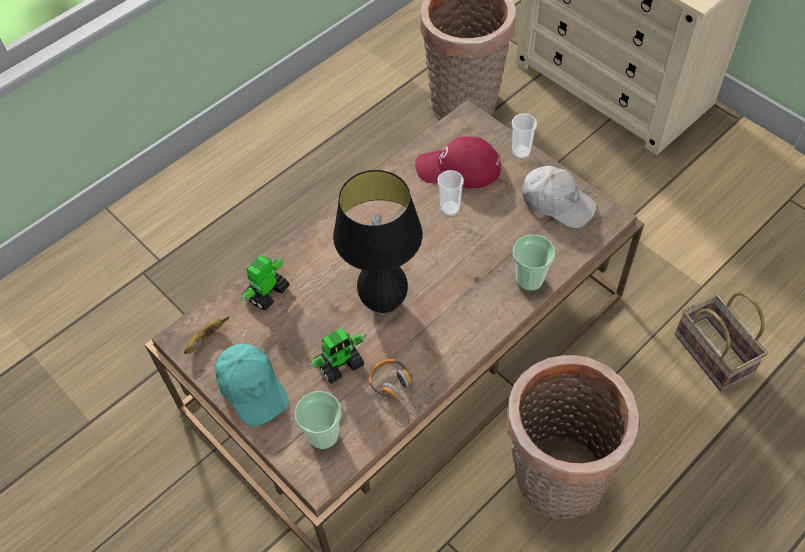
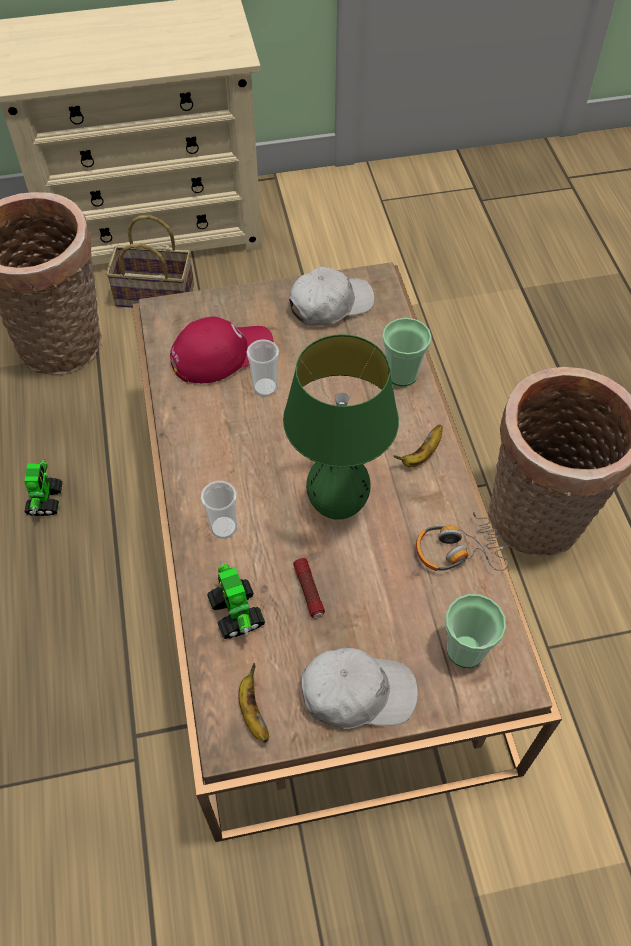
camera: 60 degrees left, 0 degrees up
(252, 388) = (357, 693): turquoise cap -> white cap
(307, 322) = (309, 591): none -> flashlight
(340, 364) = (386, 587): toy robot -> toy robot (45, 499)
(384, 302) = (337, 506): black table lamp -> green table lamp
(458, 168) = (221, 353): red cap -> red cap turned 150 degrees counterclockwise
(465, 329) = (421, 455): none -> banana
(521, 152) = (246, 296): cup -> cup (224, 528)
(710, 353) = (487, 339): basket -> basket (153, 296)

